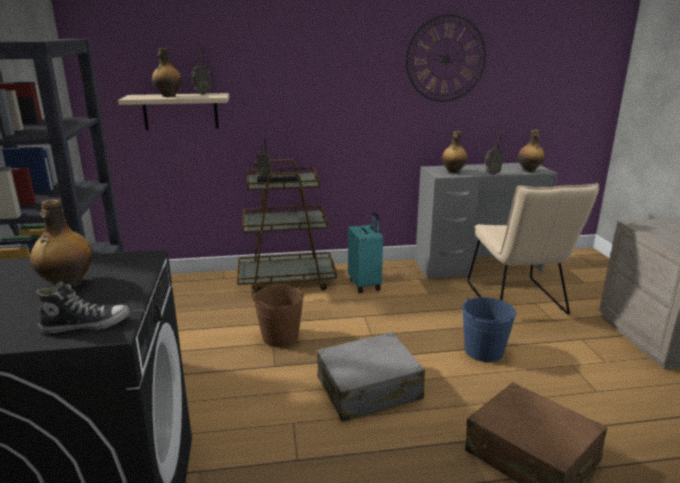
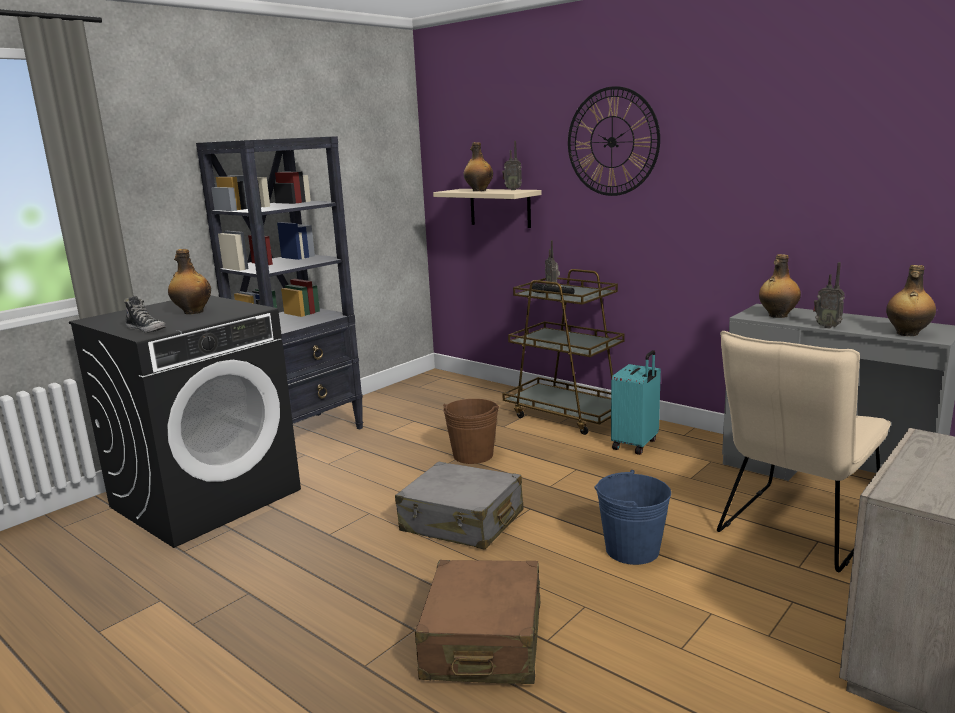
camera: 50 degrees right, 5 degrees down
(446, 59) = (802, 149): wall clock -> wall clock (612, 142)

